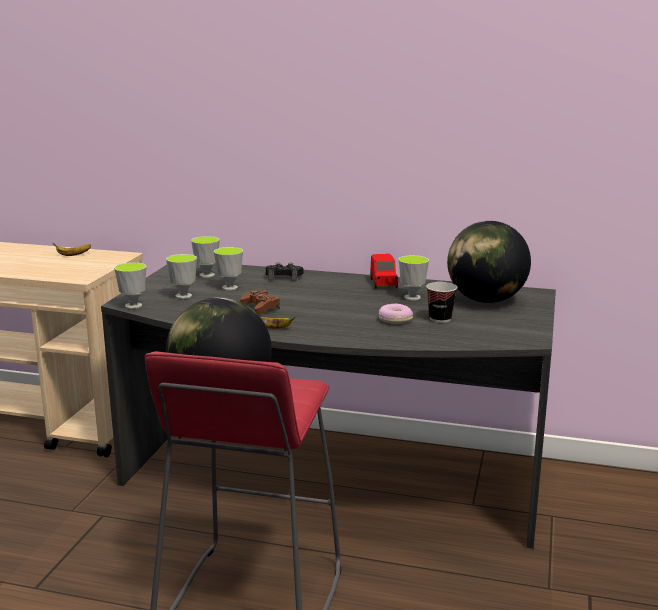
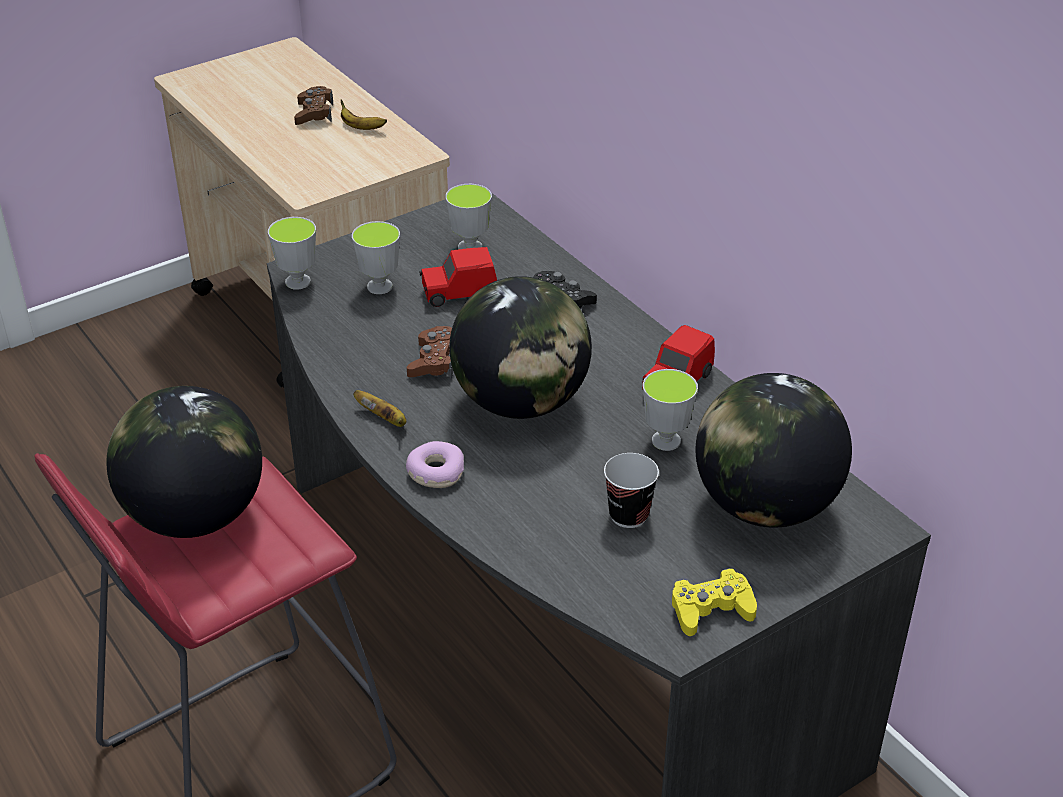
camera: 40 degrees right, 20 degrees up
(34, 257) = (314, 113): none -> brown game controller
(229, 288) = (458, 293): cup -> red toy car
(327, 306) = (520, 402): none -> globe
(394, 319) = (564, 482): donut -> donut (435, 472)
(524, 329) = (711, 609): none -> yellow game controller

